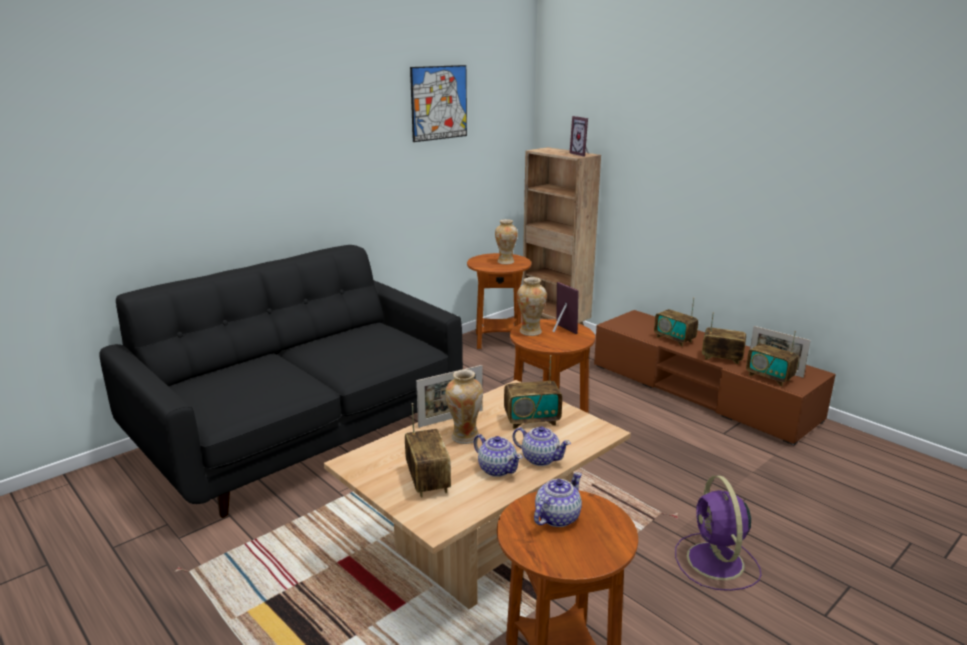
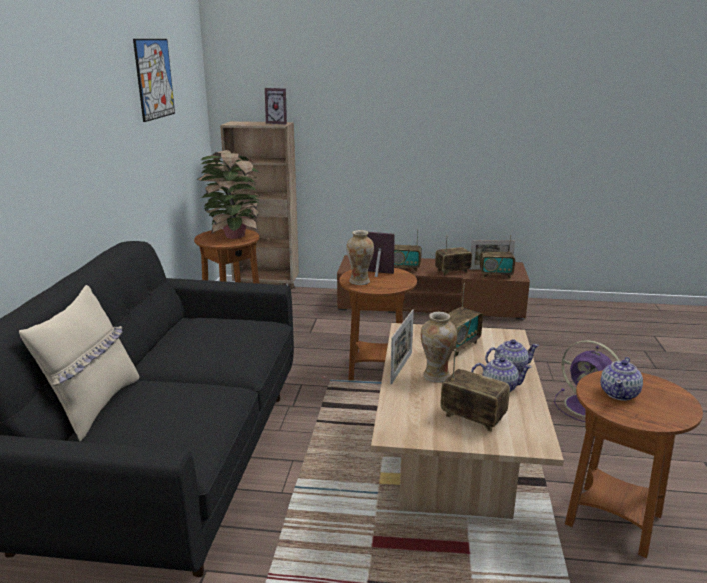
camera: 40 degrees left, 0 degrees up
(229, 363) = (94, 406): none -> beige pillow
(505, 262) = (233, 235): vase -> potted plant
(556, 517) = (619, 393): teapot -> teapot turned 150 degrees counterclockwise

